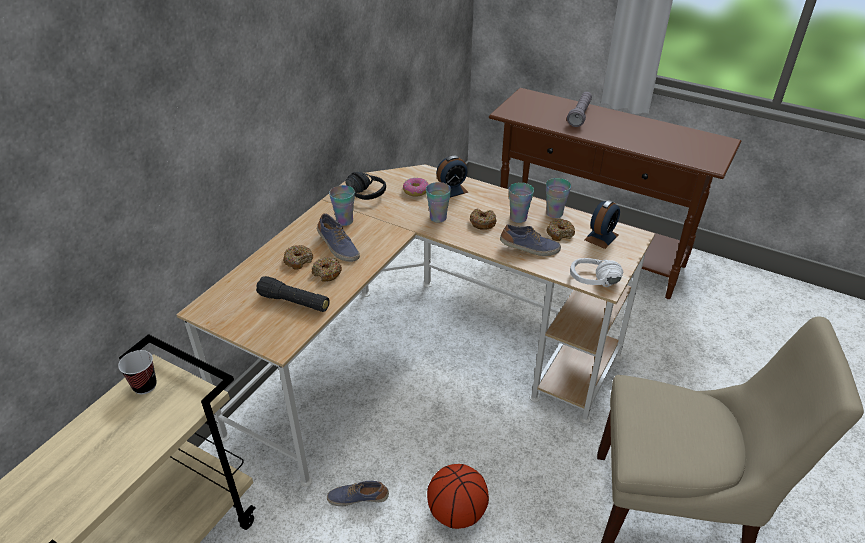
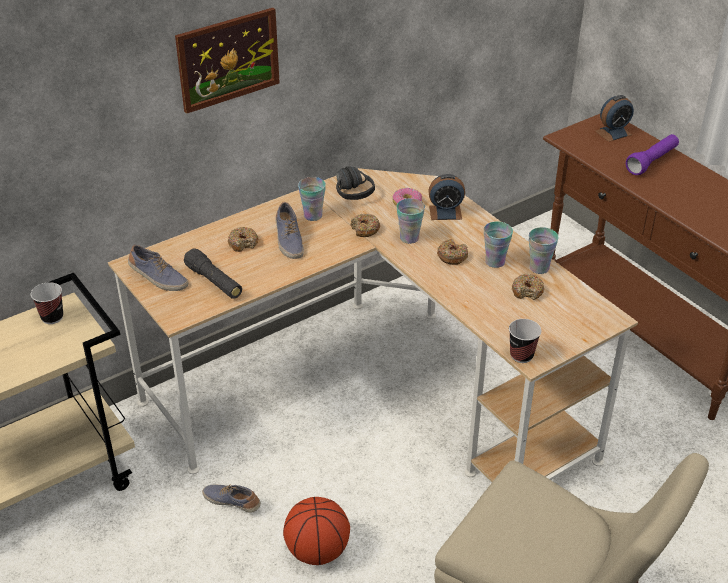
camera: 25 degrees right, 0 degrees up
(249, 87) = (228, 59): none -> picture
(327, 273) = (261, 263): donut -> donut (365, 229)
(529, 249) = (480, 298): shoe -> shoe (158, 278)
(580, 115) = (652, 162): grey flashlight -> purple flashlight
(595, 285) = (521, 355): white headphones -> cup
(601, 237) = (571, 308): alarm clock -> alarm clock (613, 133)

